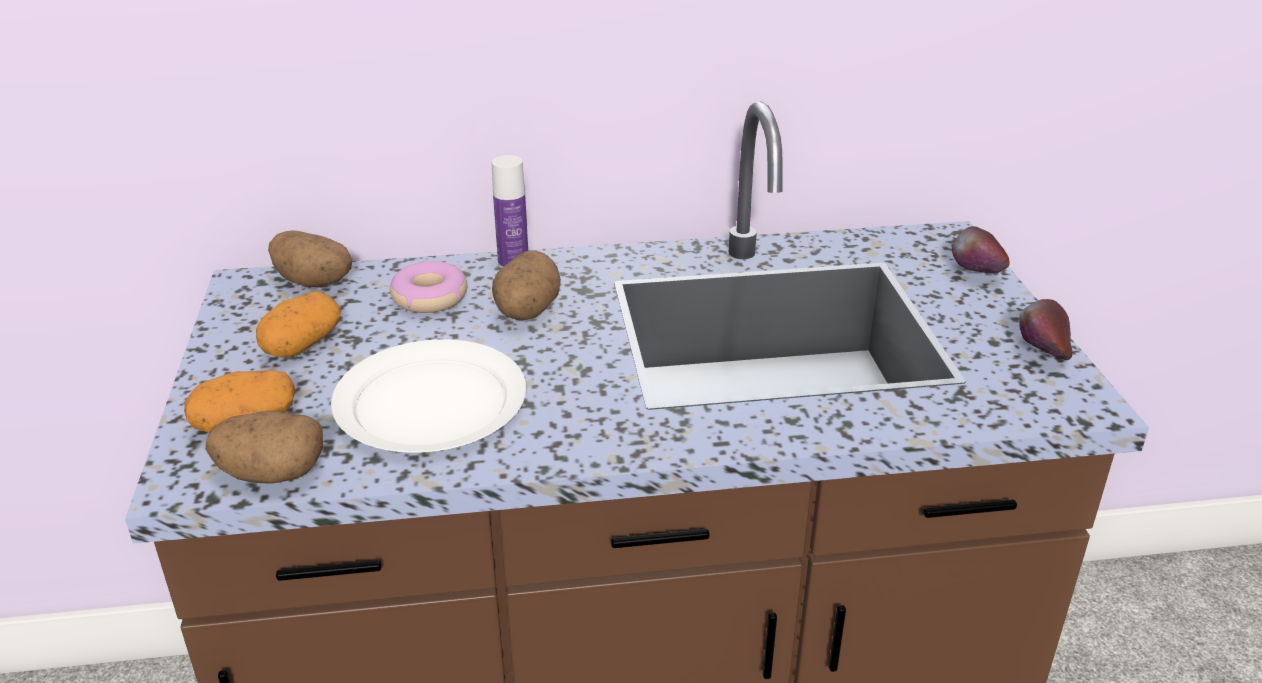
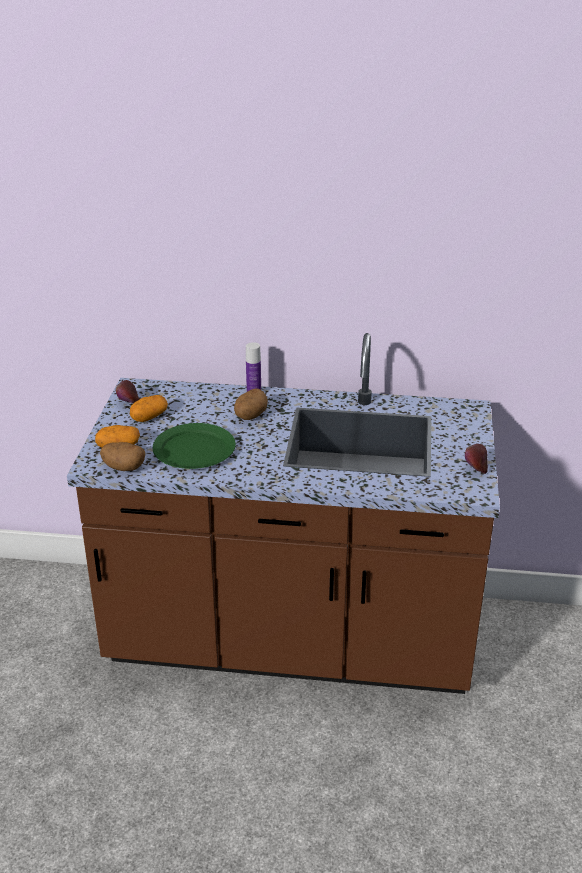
camera: 15 degrees right, 0 degrees up
(316, 282) = (162, 389): potato -> none
(429, 297) = (210, 403): donut -> none
(432, 402) = (195, 449): white plate -> green plate
(975, 275) = (472, 428): apple -> apple (128, 403)

